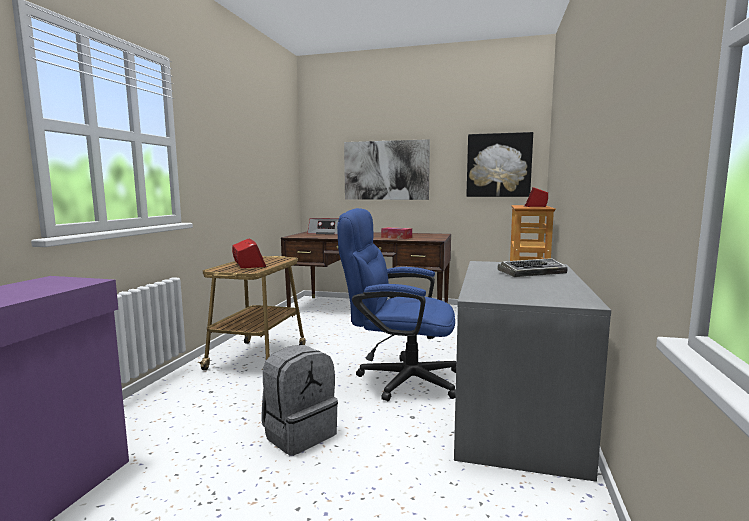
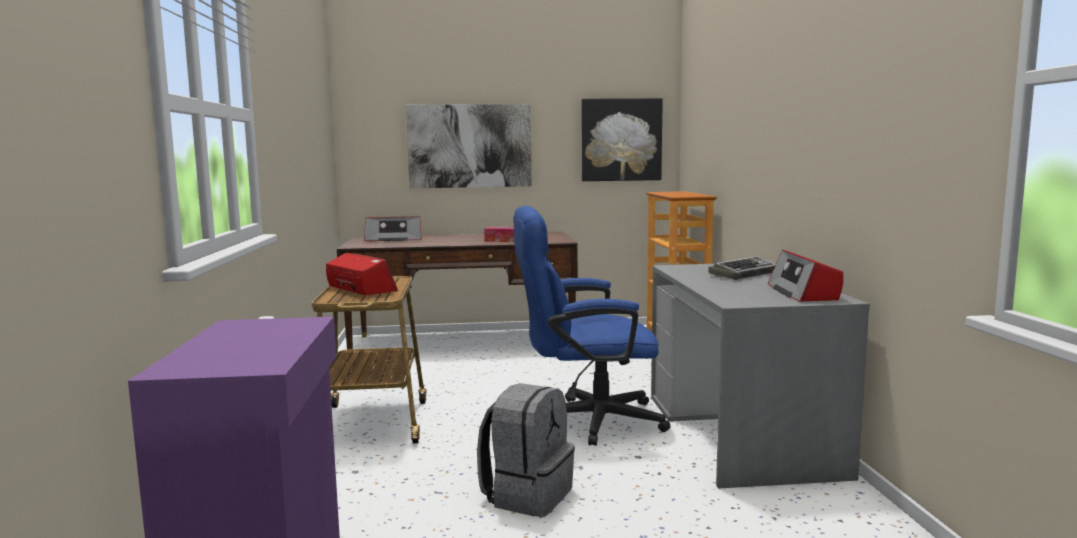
camera: 20 degrees left, 0 degrees up
(535, 206) = (682, 193): radio -> radio (803, 292)

